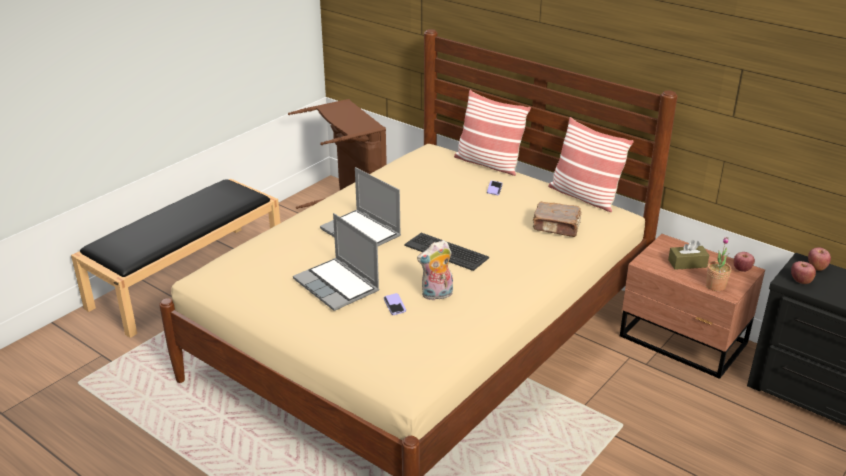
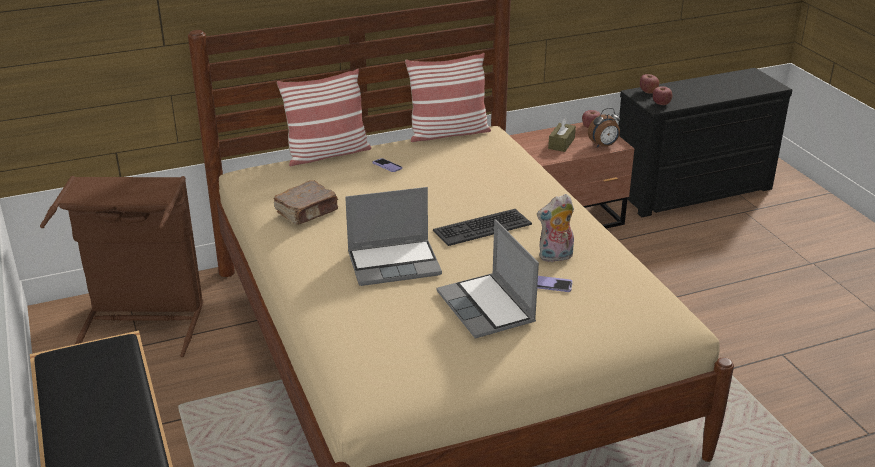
camera: 60 degrees left, 0 degrees up
(338, 286) = (487, 308): laptop -> laptop turned 75 degrees clockwise
(437, 295) = (555, 257): plush toy -> plush toy turned 60 degrees clockwise
(557, 227) = (493, 162): brown book -> brown book (307, 212)
(715, 286) = (604, 145): potted plant -> alarm clock

